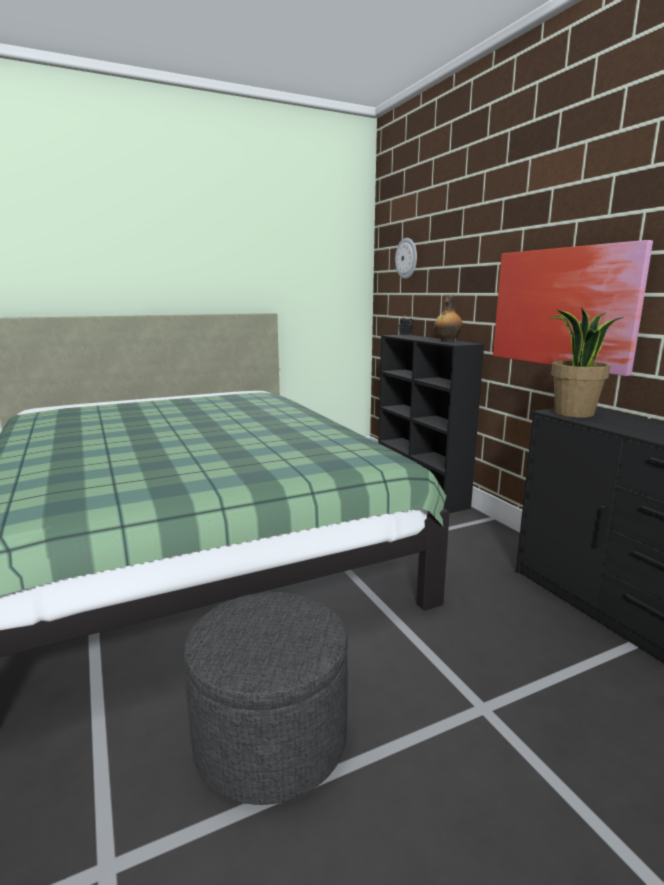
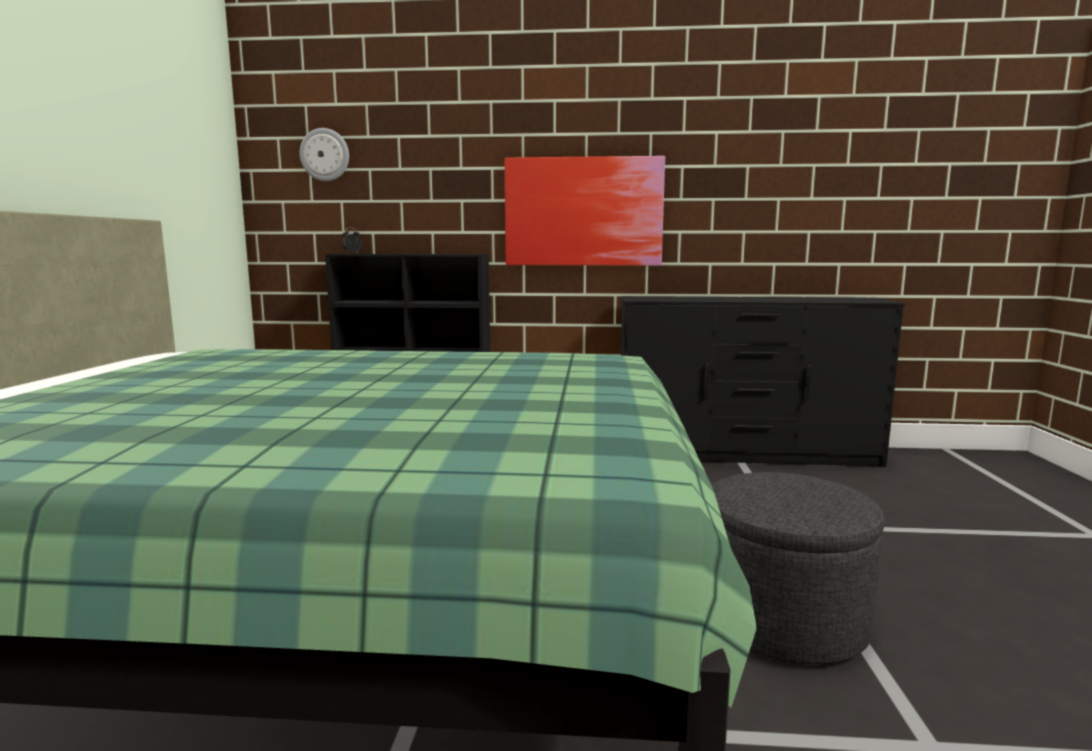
camera: 60 degrees left, 5 degrees down
(447, 341) = (444, 253): bottle -> none
(573, 414) = (649, 299): potted plant -> none

